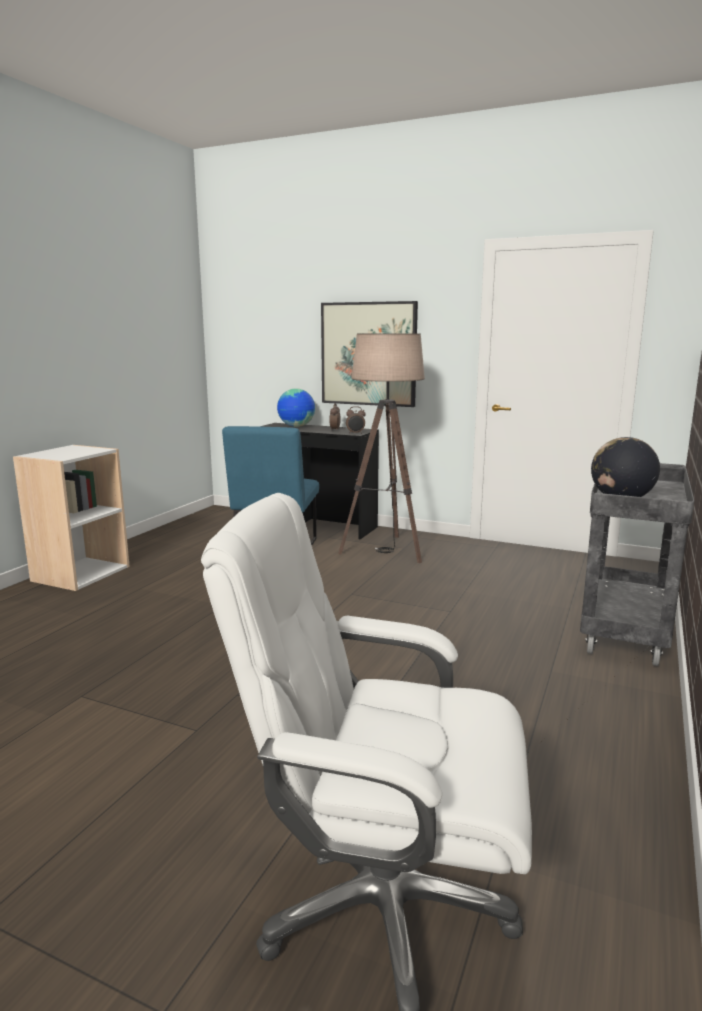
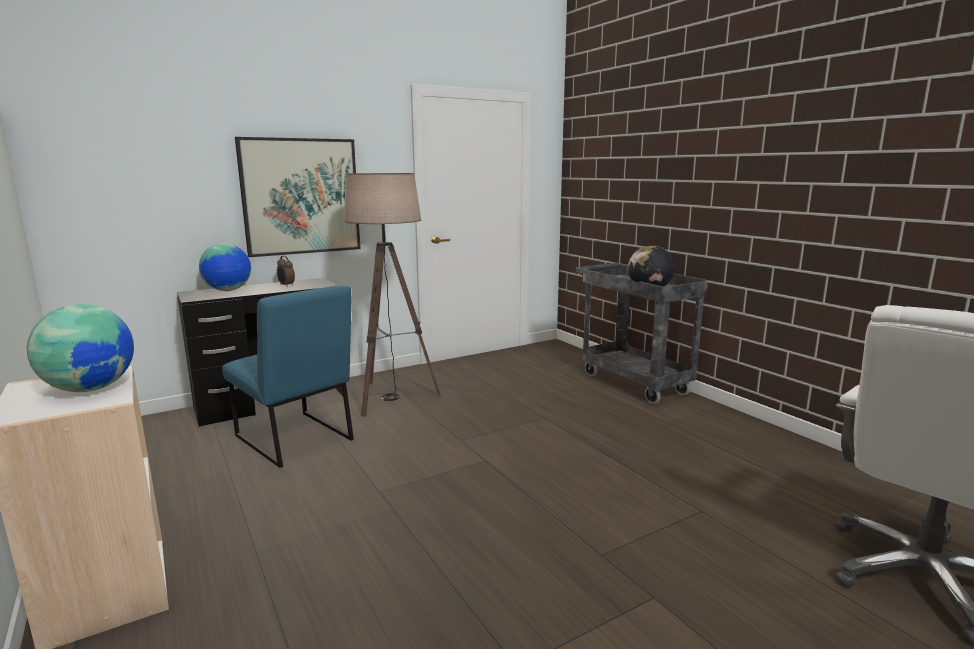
camera: 55 degrees left, 0 degrees up
(75, 453) = (90, 388): none -> globe
(355, 433) = (324, 285): alarm clock -> none

